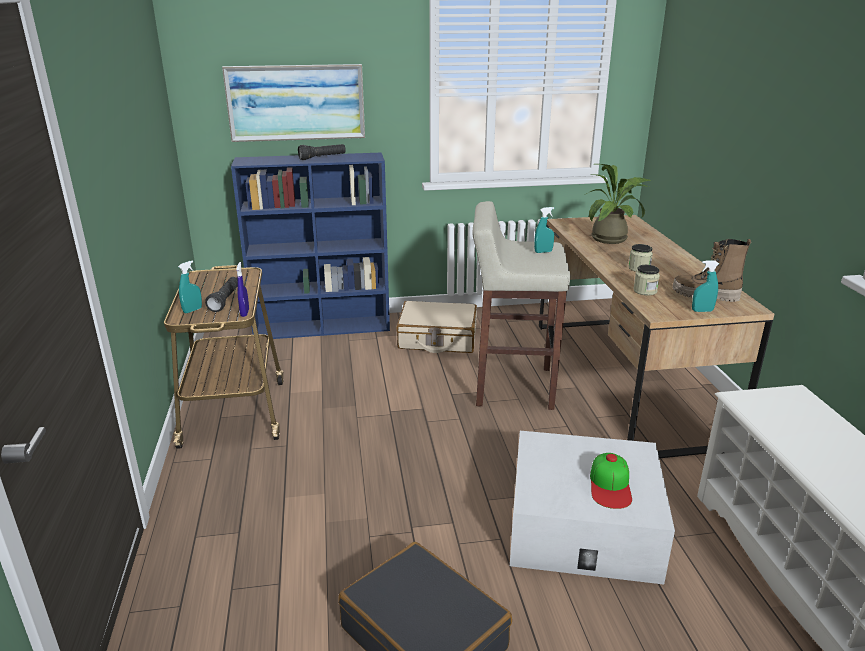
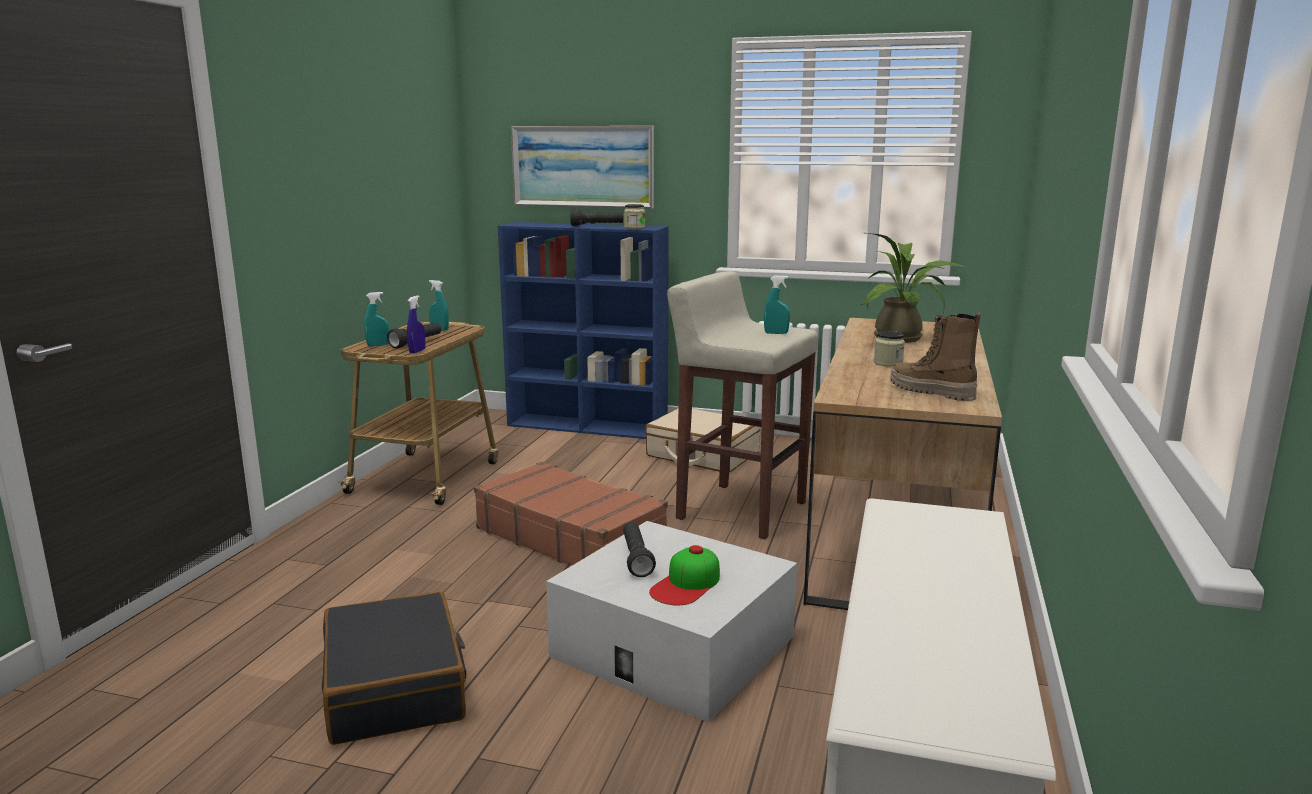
camera: 25 degrees right, 10 degrees down
(415, 444) = (570, 536): none -> brown suitcase
(552, 471) = (636, 559): none -> black flashlight
(645, 291) = (858, 379): jar -> jar (634, 227)
(702, 311) = (901, 402): turquoise spray bottle -> turquoise spray bottle (439, 329)

